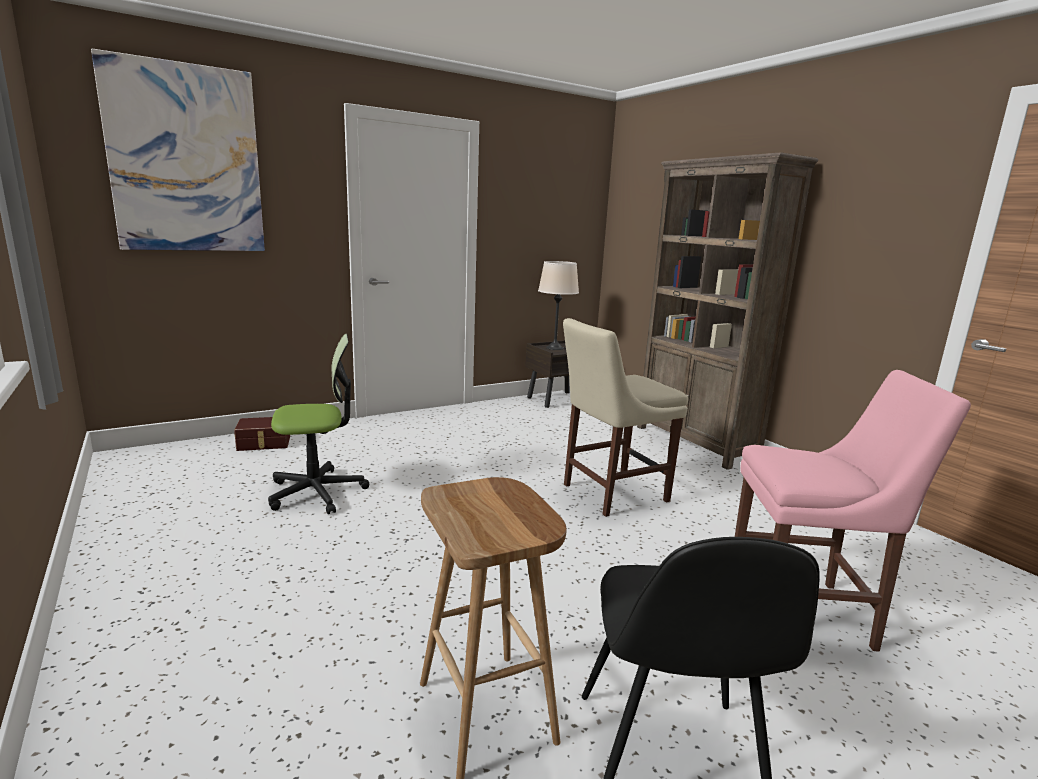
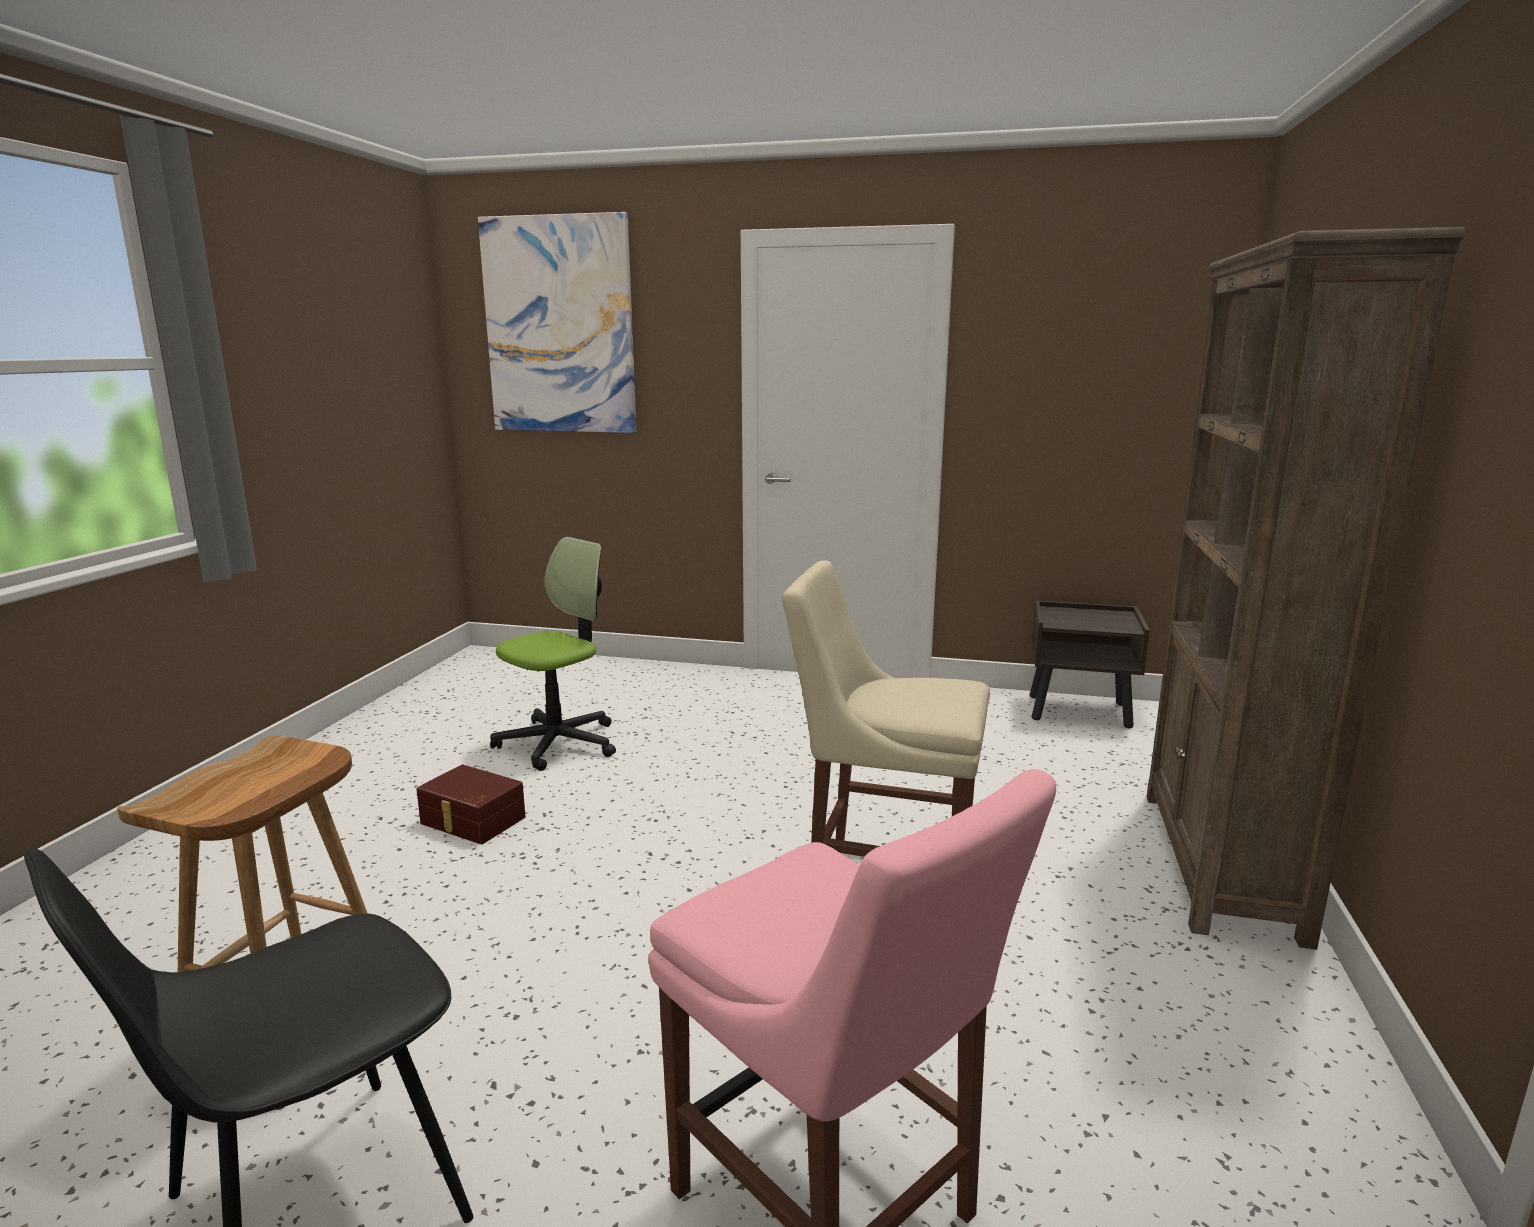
camera: 45 degrees right, 0 degrees up
(264, 443) = (604, 674): brown storage box -> brown storage box (471, 821)
(317, 492) = (558, 743): office chair -> office chair turned 75 degrees counterclockwise
(555, 348) = (1077, 616): beige table lamp -> none

